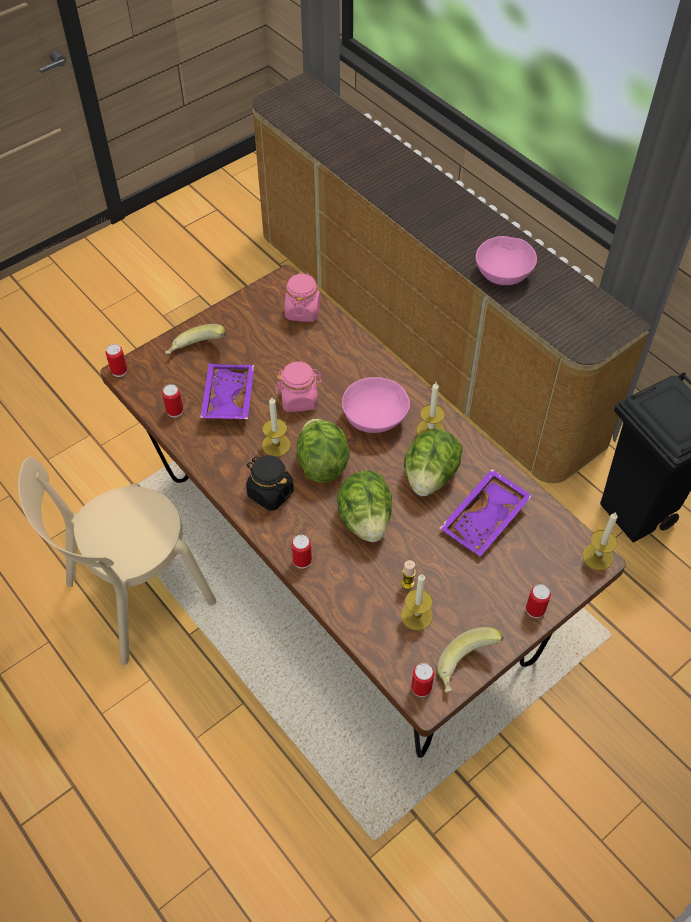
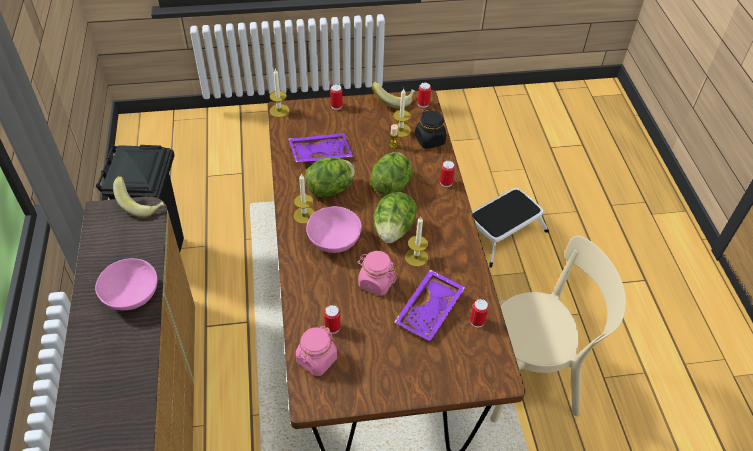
camera: 150 degrees left, 5 degrees down
(119, 371) = (507, 383): can -> can (332, 327)
(197, 352) = (431, 367): banana -> banana (141, 205)
(257, 792) = (501, 231): none -> black step ladder
(270, 493) = (441, 228): black jar -> black jar (430, 140)

